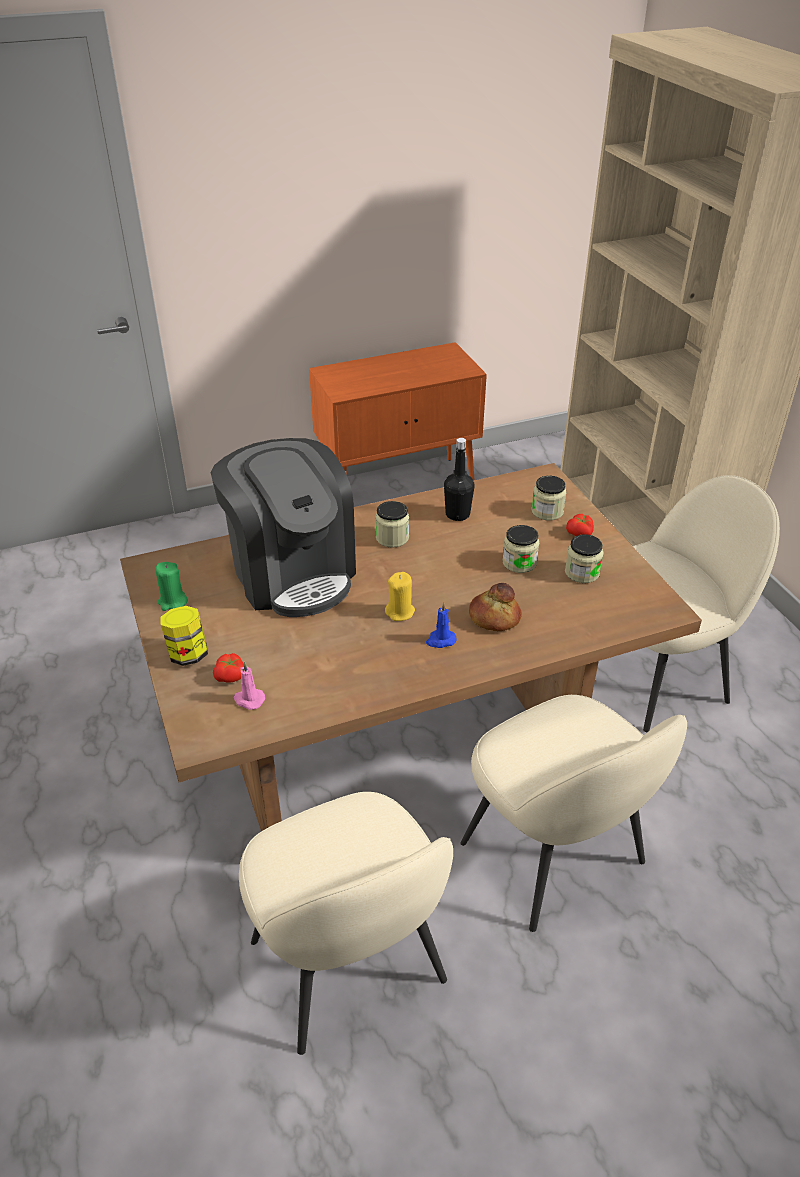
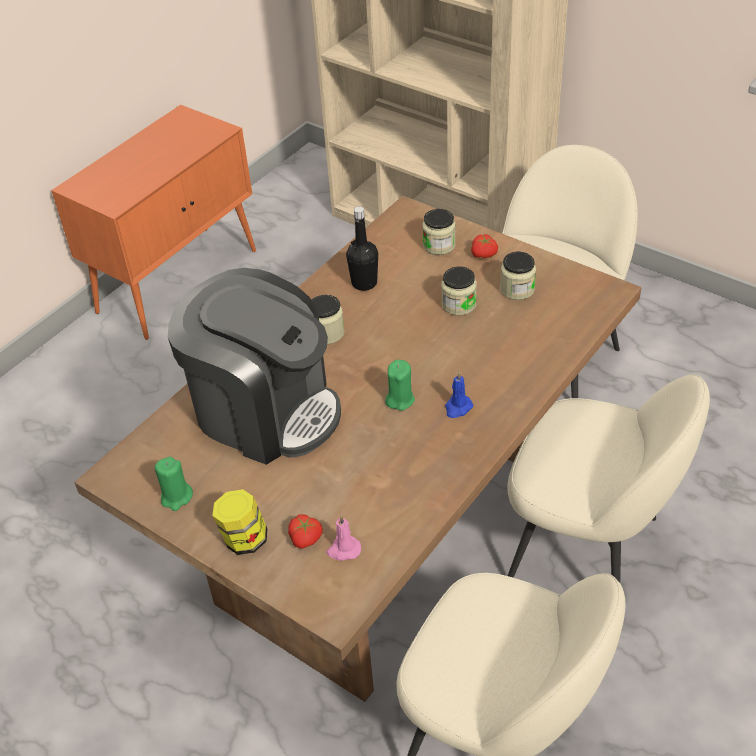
camera: 30 degrees left, 5 degrees up
(400, 612) = (400, 400): yellow candle -> green candle
(494, 618) = (483, 365): bread -> none

